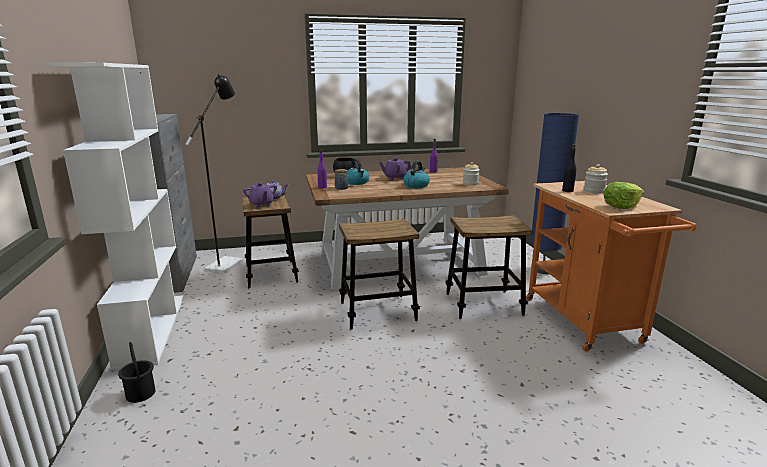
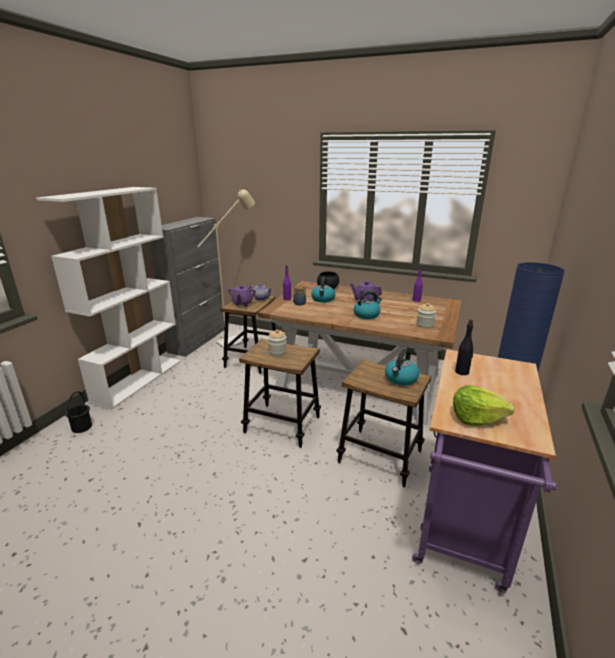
camera: 35 degrees right, 5 degrees up
(228, 263) = (237, 340): black floor lamp -> beige floor lamp
(499, 221) = (401, 379): none -> kettle
(587, 324) = (462, 530): orange cart -> purple cart
(594, 191) = (495, 382): jar -> jar (277, 352)

